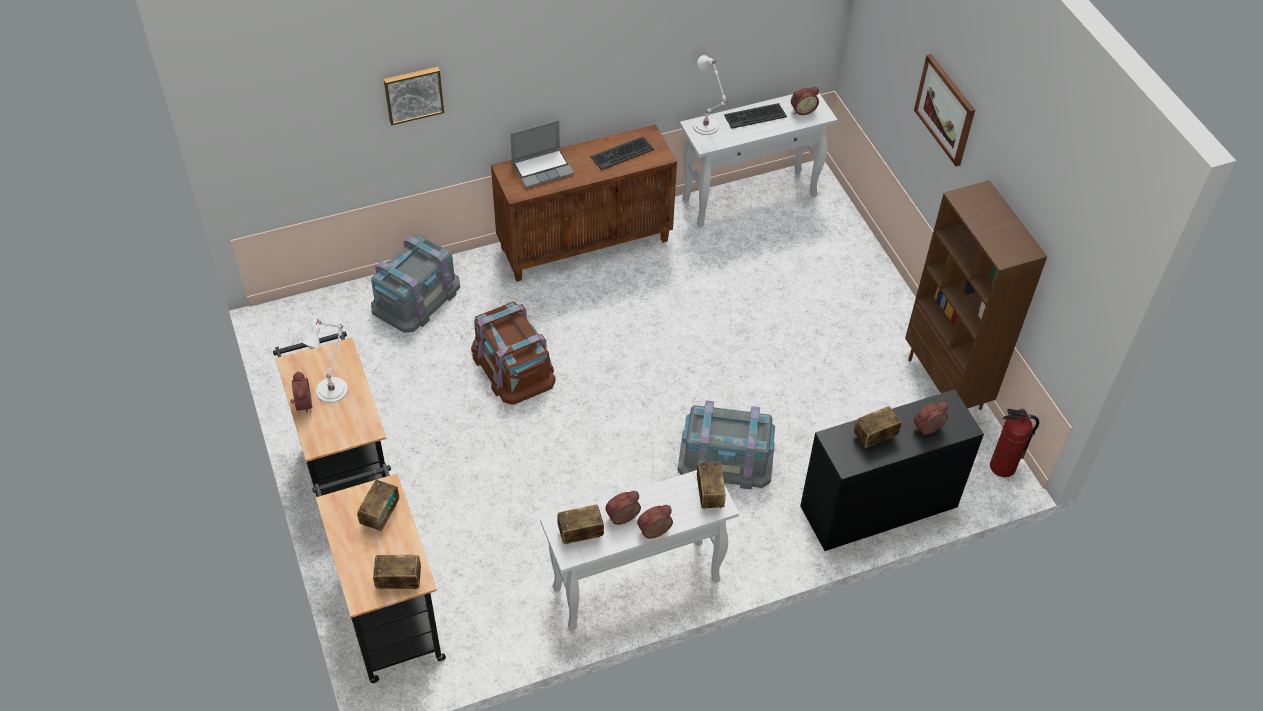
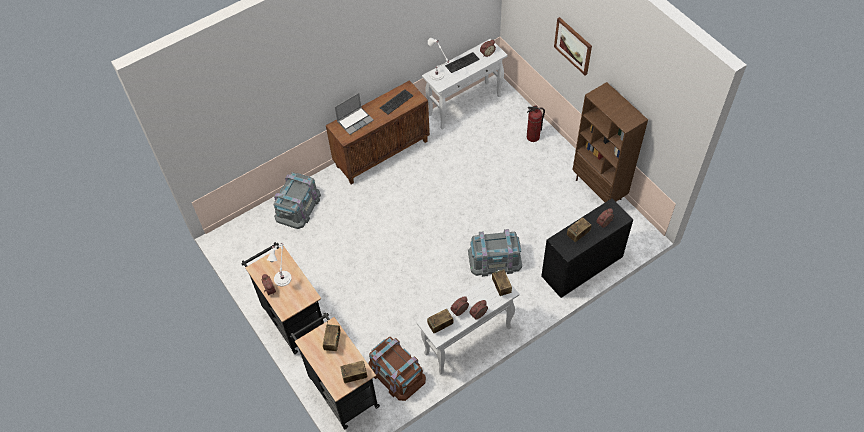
camera: 10 degrees left, 5 degrees up
(413, 94) = (280, 100): picture -> none
(512, 365) = (364, 234): brown storage box -> brown storage box (396, 373)
(1002, 467) = (640, 229): fire extinguisher -> fire extinguisher (533, 137)

